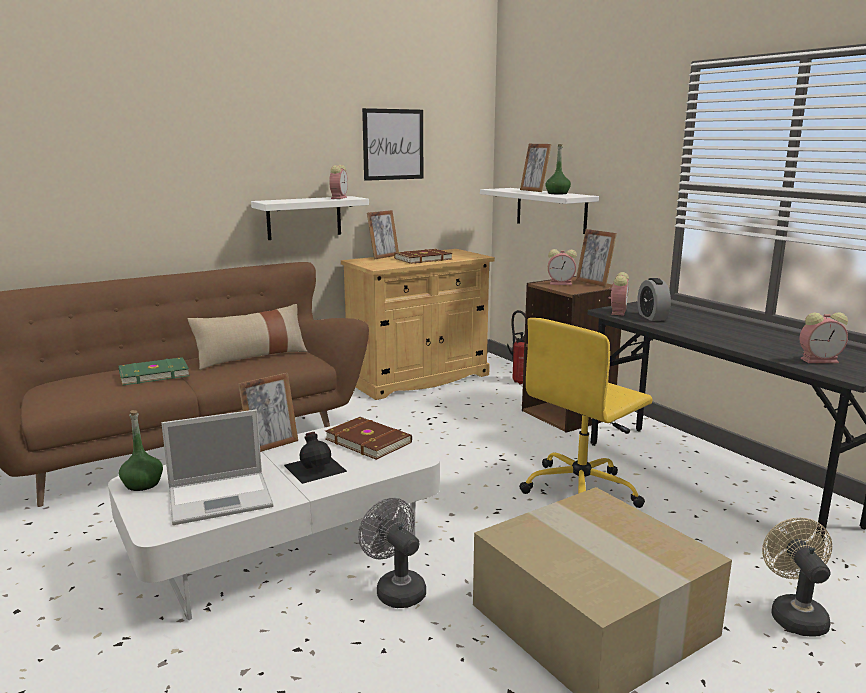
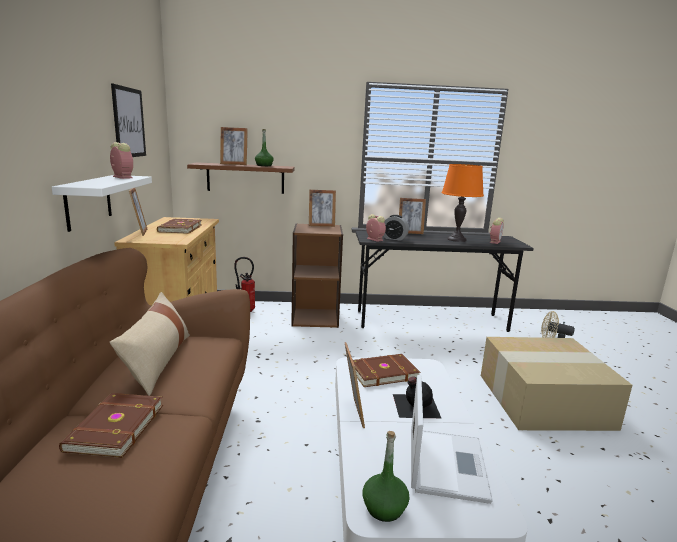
camera: 60 degrees left, 0 degrees up
(153, 374) = (114, 427): green book -> brown book
(396, 589) = (490, 452): grey fan -> none
(551, 210) = (245, 178): white shelf -> brown shelf
(561, 283) = (310, 229): alarm clock -> none
(581, 490) = (412, 351): yellow office chair -> none
(717, 317) = (410, 232): none -> picture frame
(756, 341) = (456, 239): none -> orange table lamp

